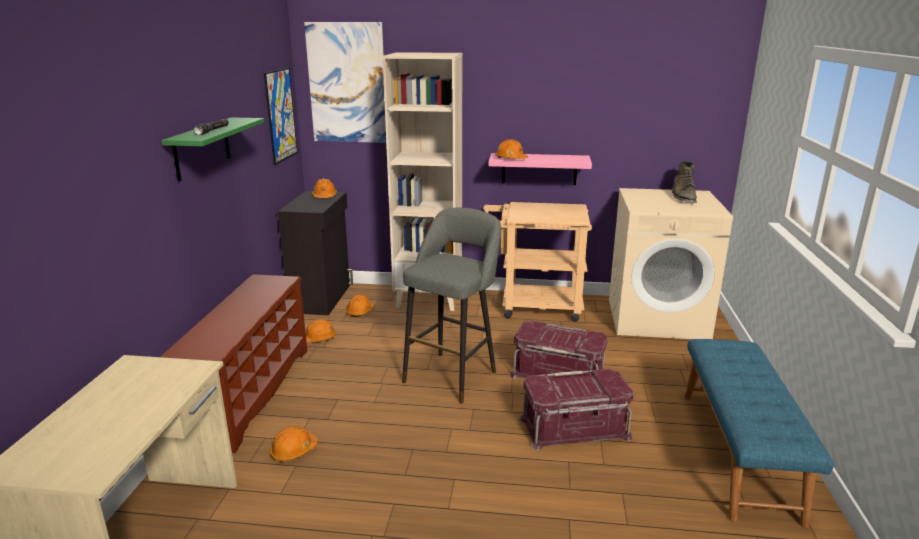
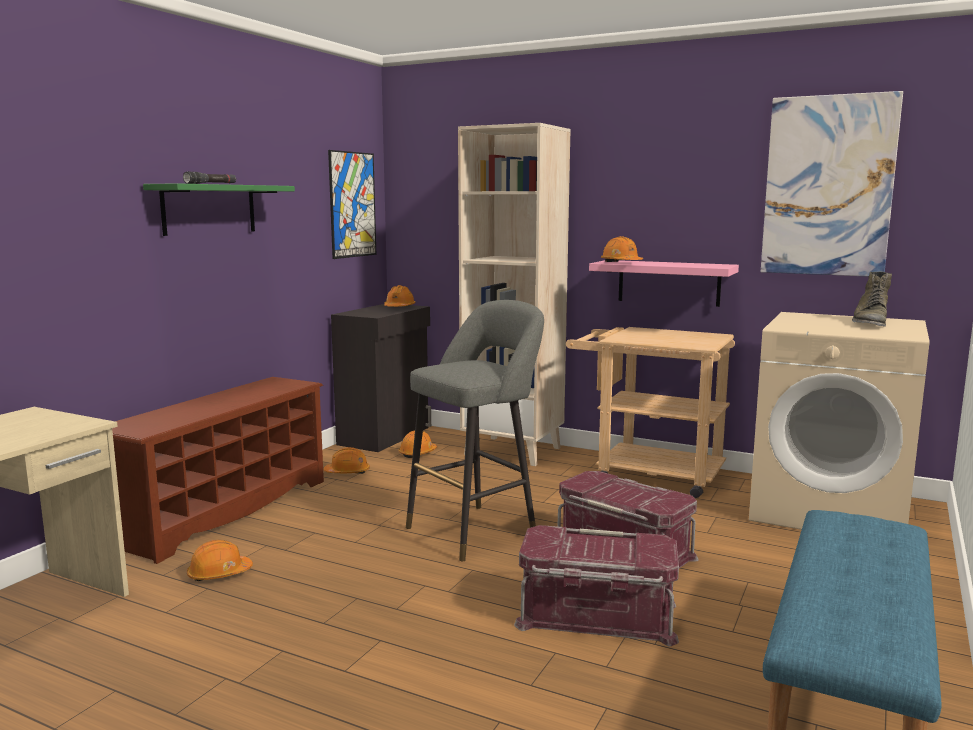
camera: 20 degrees right, 10 degrees down
(347, 83) = (438, 173): picture -> picture (828, 186)

